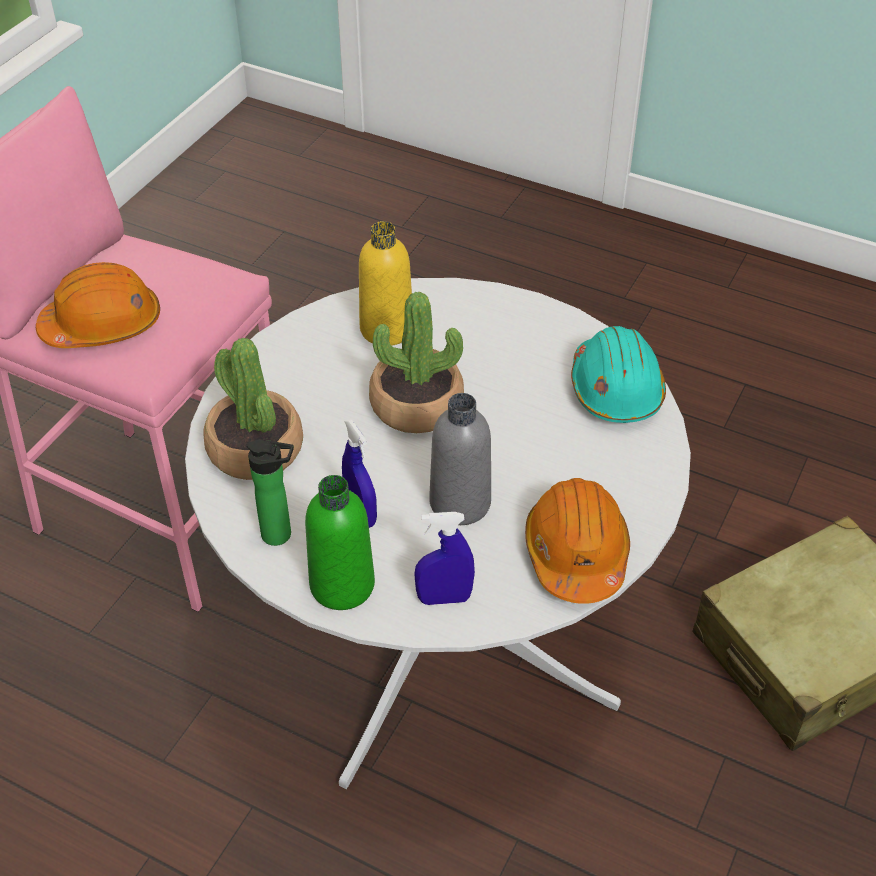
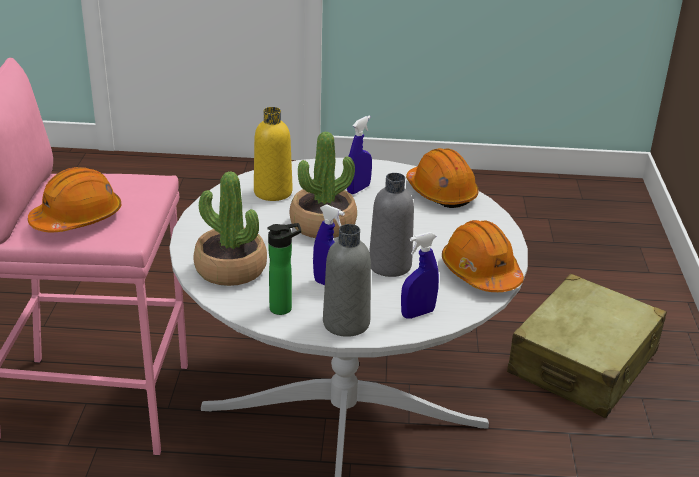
camera: 25 degrees left, 15 degrees down
(342, 585) = (346, 323): green bottle -> grey bottle
(503, 352) = (358, 189): none -> blue spray bottle
(615, 389) = (441, 193): turquoise hard hat -> orange hard hat

